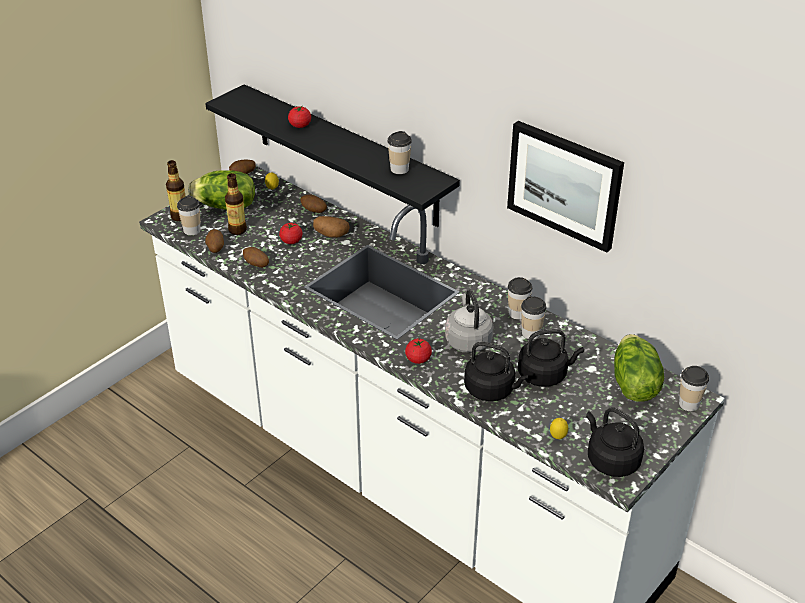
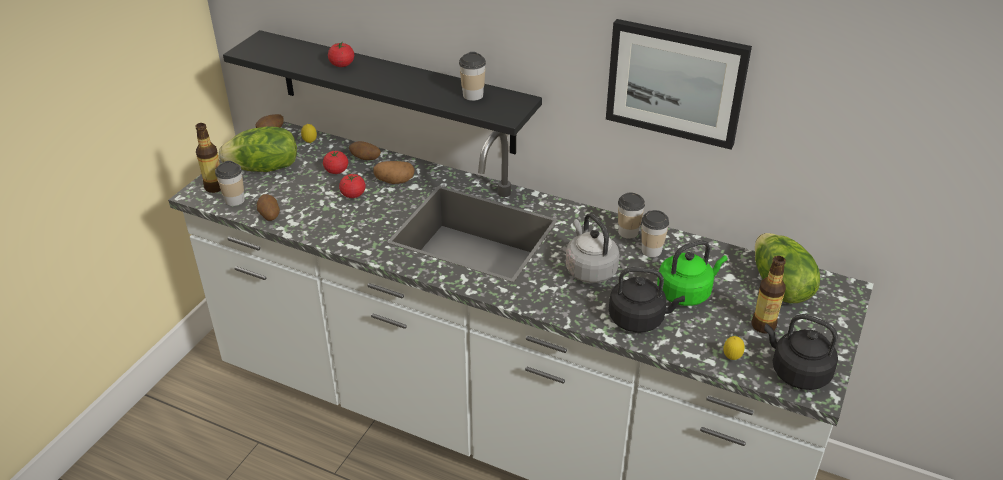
camera: 15 degrees left, 0 degrees up
(237, 230) = (287, 192): bottle -> bottle (763, 325)
(256, 265) = (323, 226): potato -> none
(418, 359) = (546, 300): tomato -> tomato (336, 171)
(545, 375) = (686, 292): black kettle -> green kettle
(688, 404) = (843, 296): cup -> none

